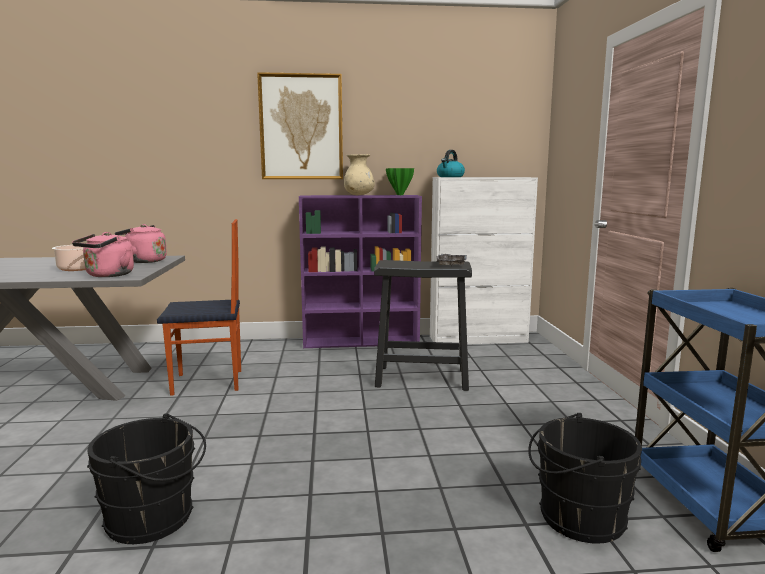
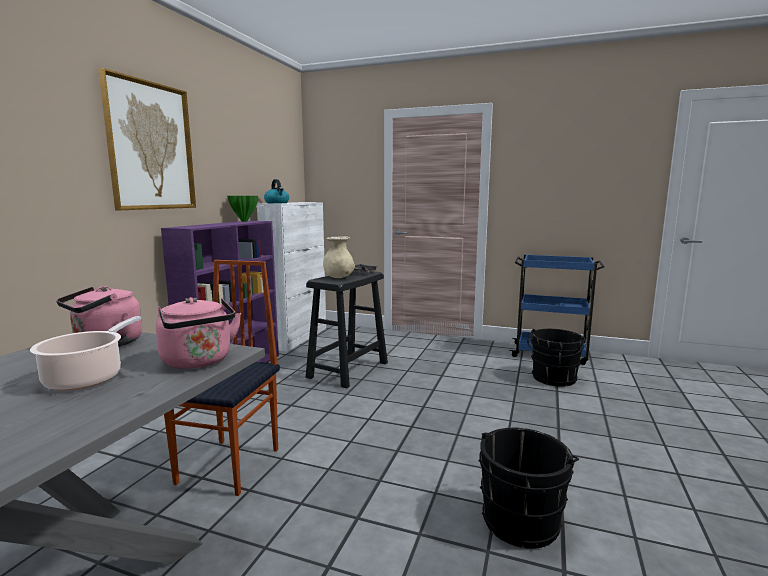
camera: 65 degrees left, 0 degrees up
(359, 195) = (220, 223): beige vase -> beige vase (338, 277)

